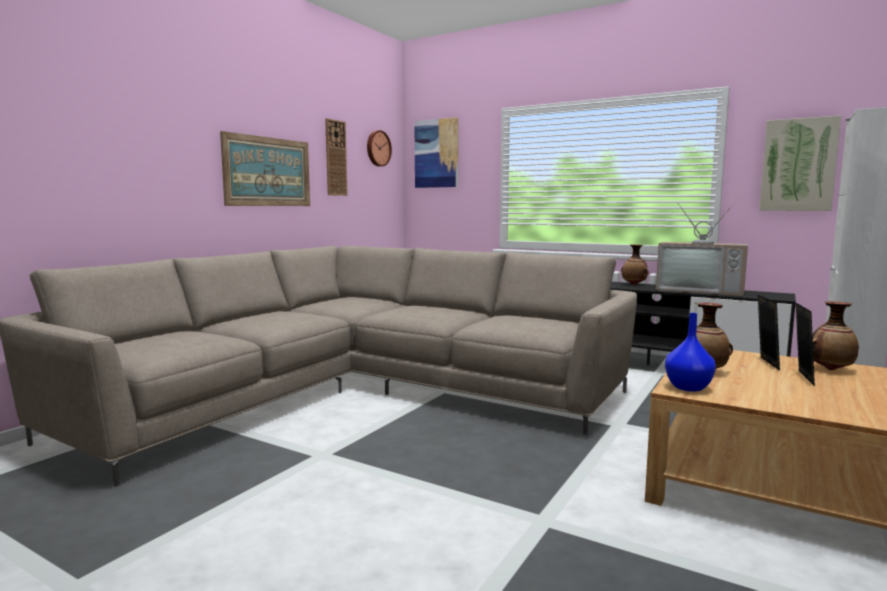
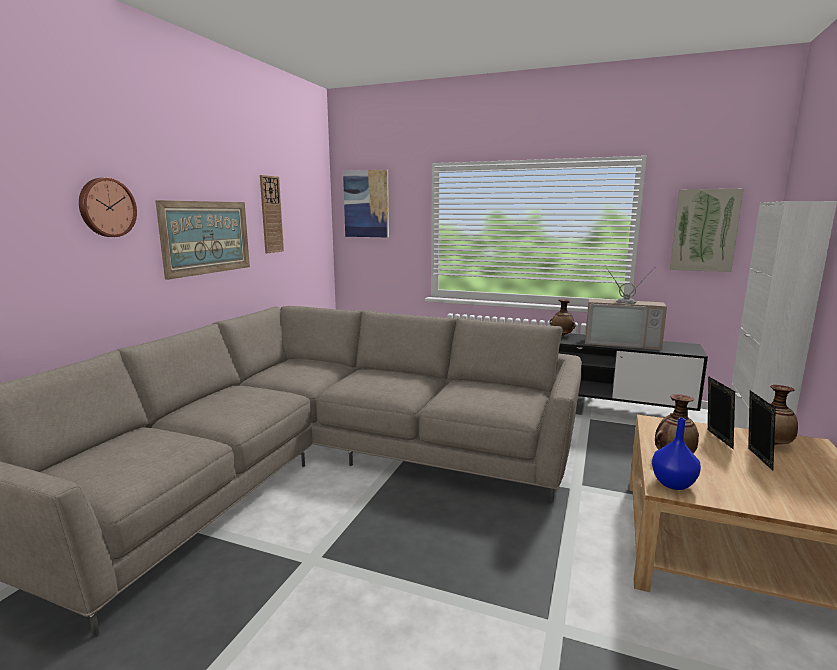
camera: 10 degrees left, 5 degrees up
(377, 148) = (309, 200): wall clock -> wall clock (106, 207)

